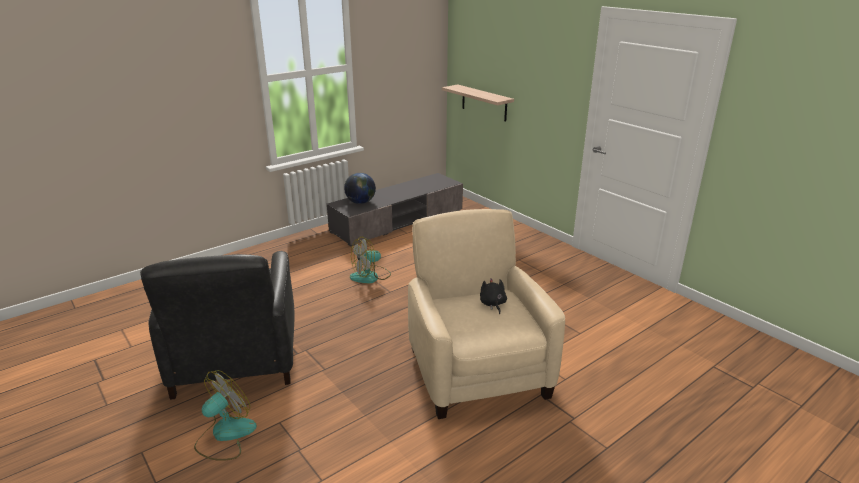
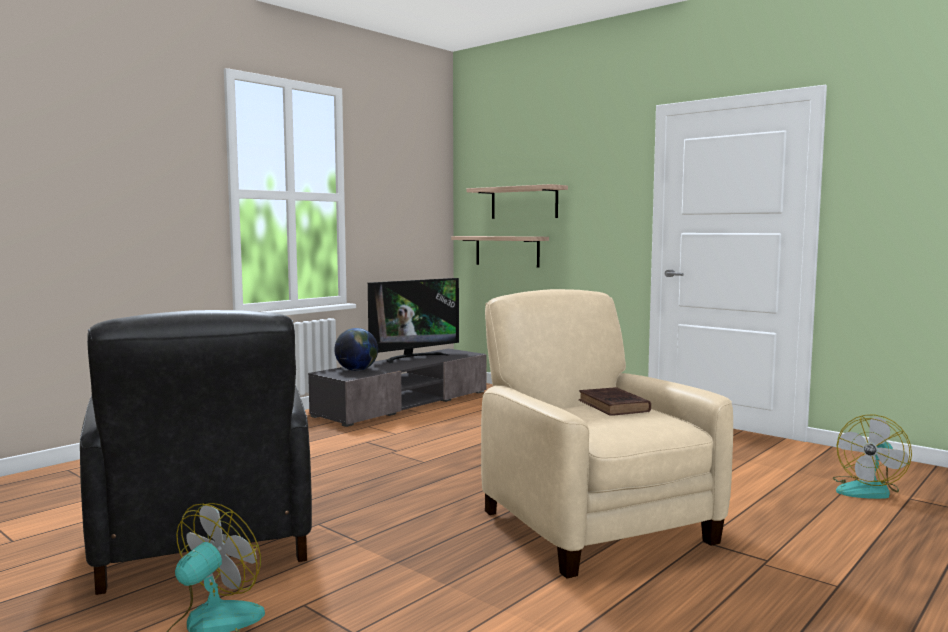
camera: 10 degrees left, 20 degrees down
(370, 276) = (388, 450): fan -> fan (868, 490)
(407, 186) = (413, 357): none -> television
(492, 304) = (614, 406): black plush toy -> brown book
(497, 67) = (524, 202): none -> shelf

